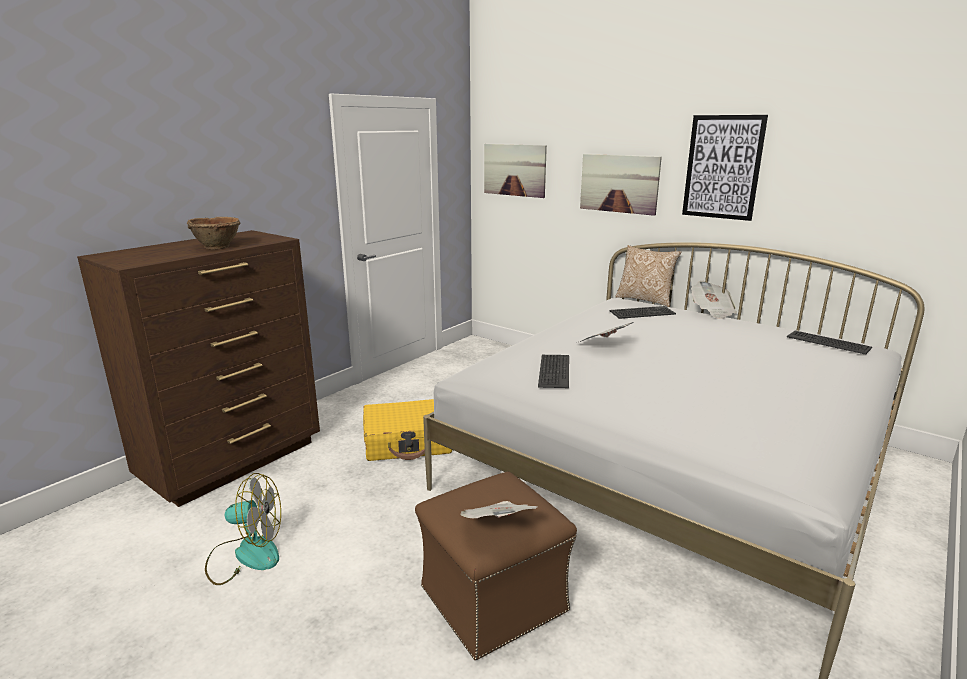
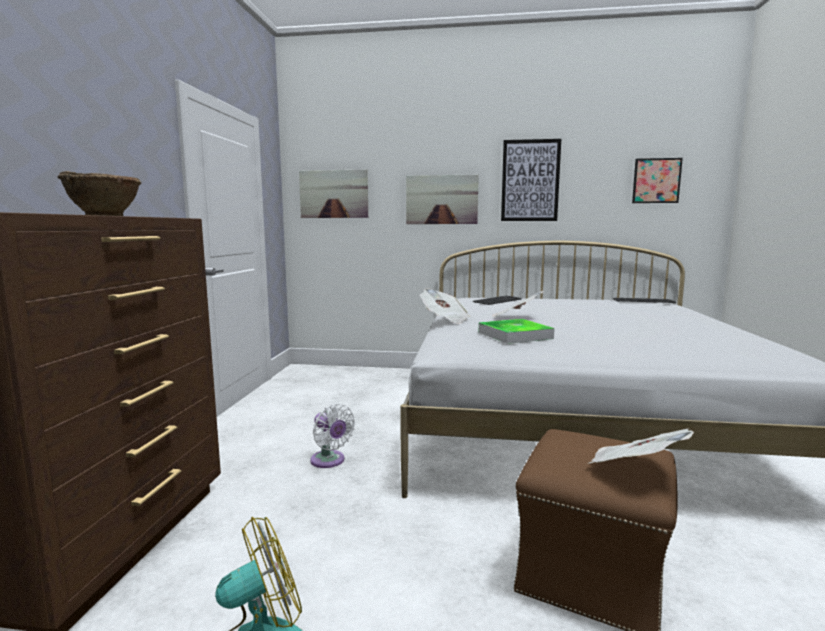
camera: 30 degrees left, 10 degrees down
(407, 442) = (329, 461): yellow suitcase -> white fan
(553, 371) = (515, 335): keyboard -> tray
(645, 300) = (479, 296): pillow -> none
(712, 312) = (540, 296): newspaper -> newspaper (445, 319)
(901, 177) = (656, 180): none -> picture

